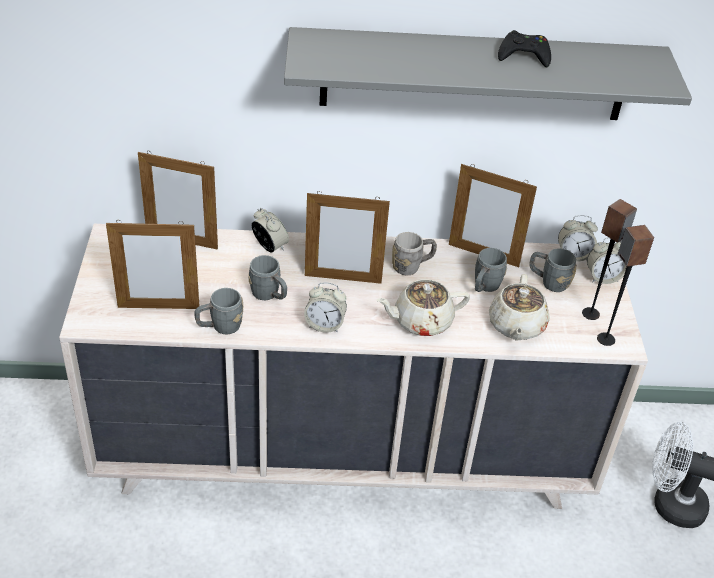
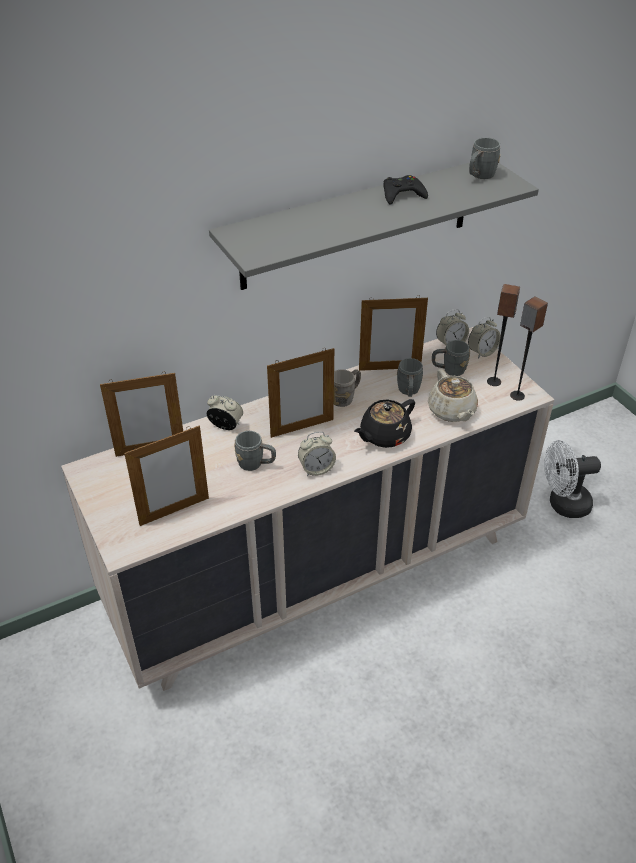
camera: 25 degrees left, 0 degrees up
(220, 327) = (237, 505): grey mug -> grey mug (479, 176)
(421, 321) = (384, 436): beige teapot -> black teapot

